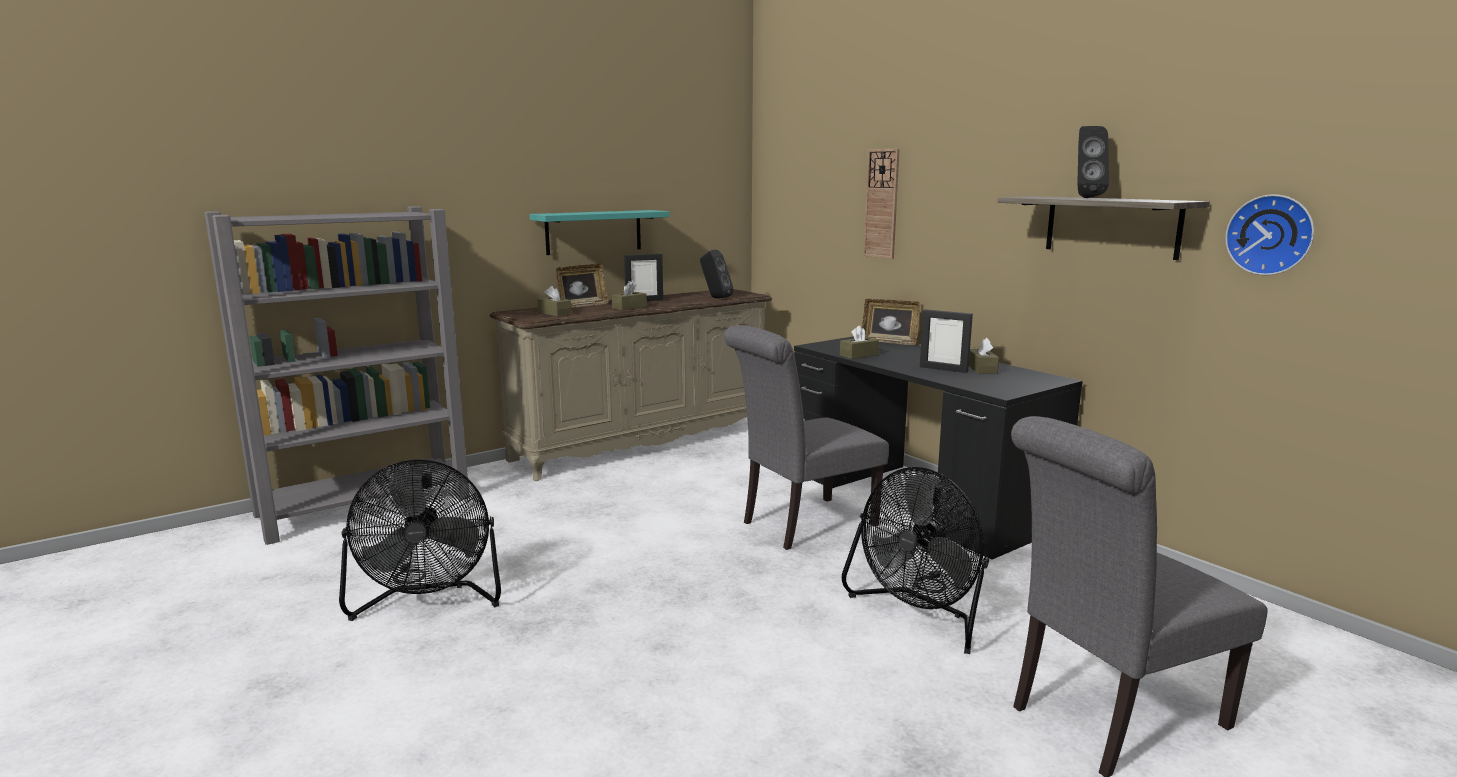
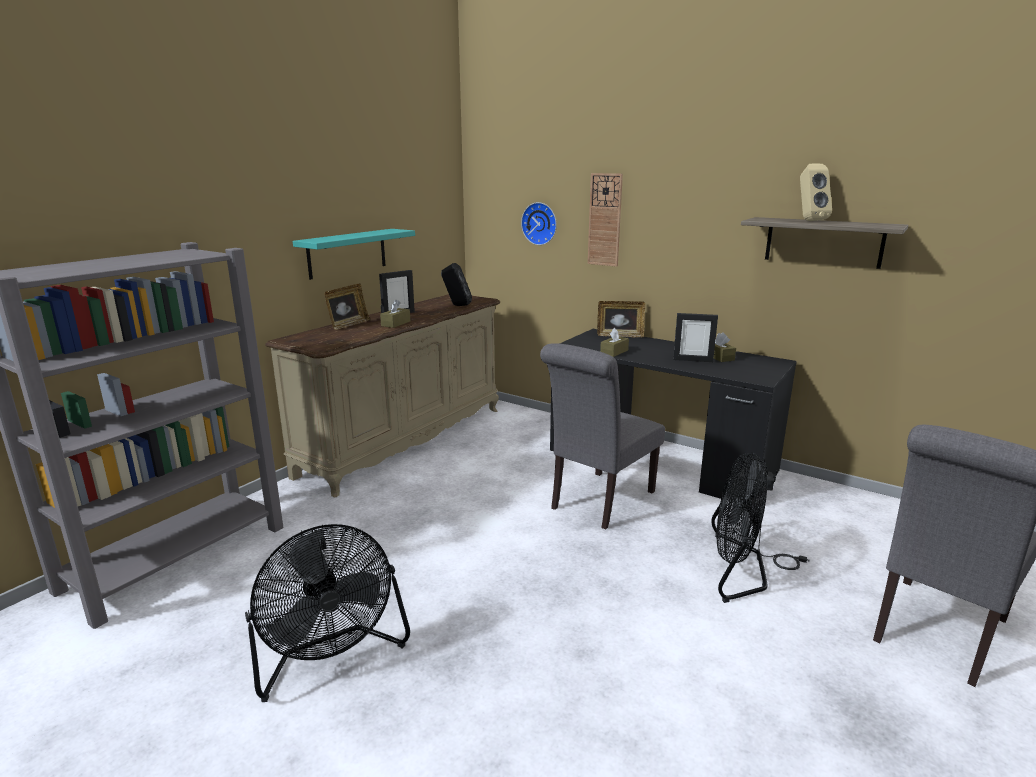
camera: 20 degrees left, 5 degrees up
(554, 313) = (334, 337): brown tissue box -> none
(918, 610) = (744, 567): black fan -> black fan turned 75 degrees clockwise
(1085, 198) = (808, 220): black speaker -> beige speaker
(1271, 235) = (956, 250): wall clock -> wall clock (540, 223)

